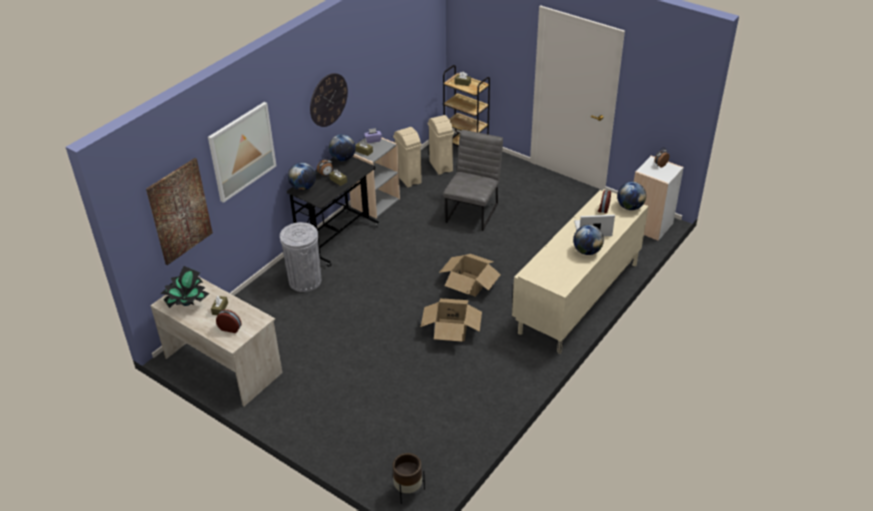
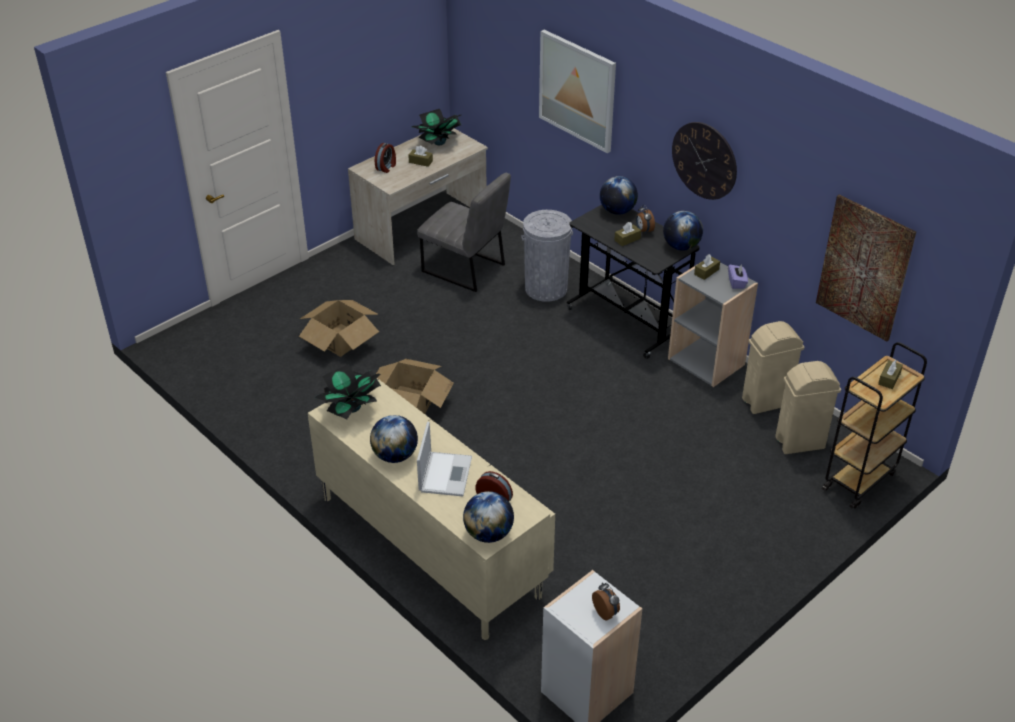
camera: 100 degrees right, 0 degrees up
(179, 211) = (501, 74): picture -> picture (864, 268)
(408, 491) = (182, 338): brown planter -> none
(469, 284) = (495, 432): cardboard box -> cardboard box (340, 339)
(473, 212) = (667, 462): grey chair -> grey chair (465, 269)
(553, 278) = (352, 408): none -> potted plant

